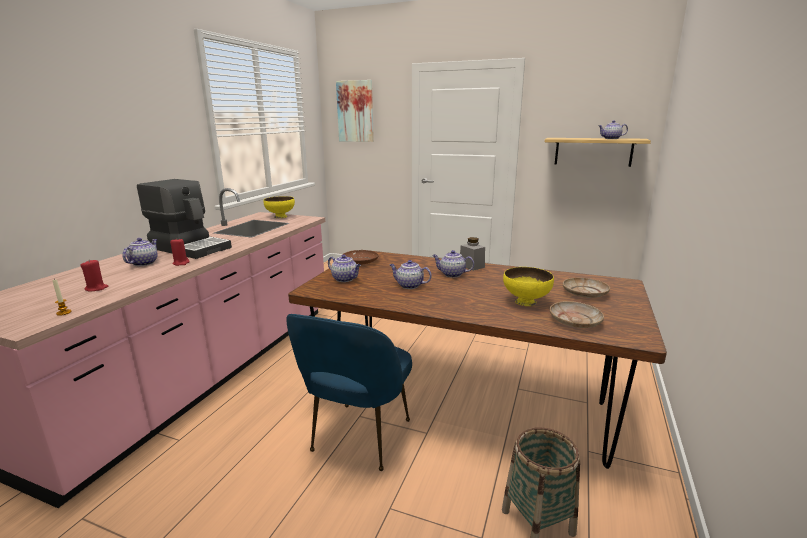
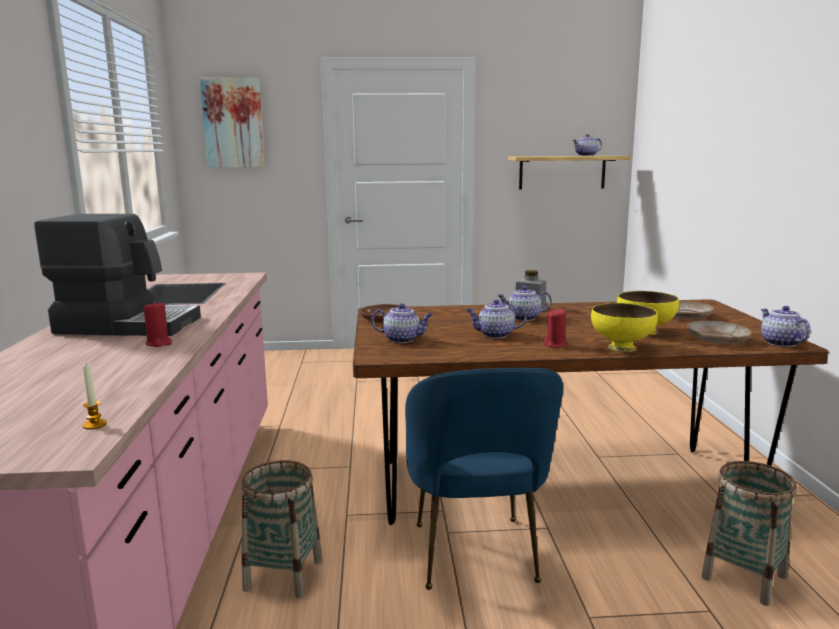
camera: 25 degrees left, 5 degrees down
(96, 288) = (79, 390): red candle -> red candle (555, 345)
(144, 263) = (89, 351): teapot -> teapot (780, 343)
(247, 414) = (284, 574): none -> basket
(280, 216) = (194, 277): yellow bowl -> yellow bowl (621, 347)

